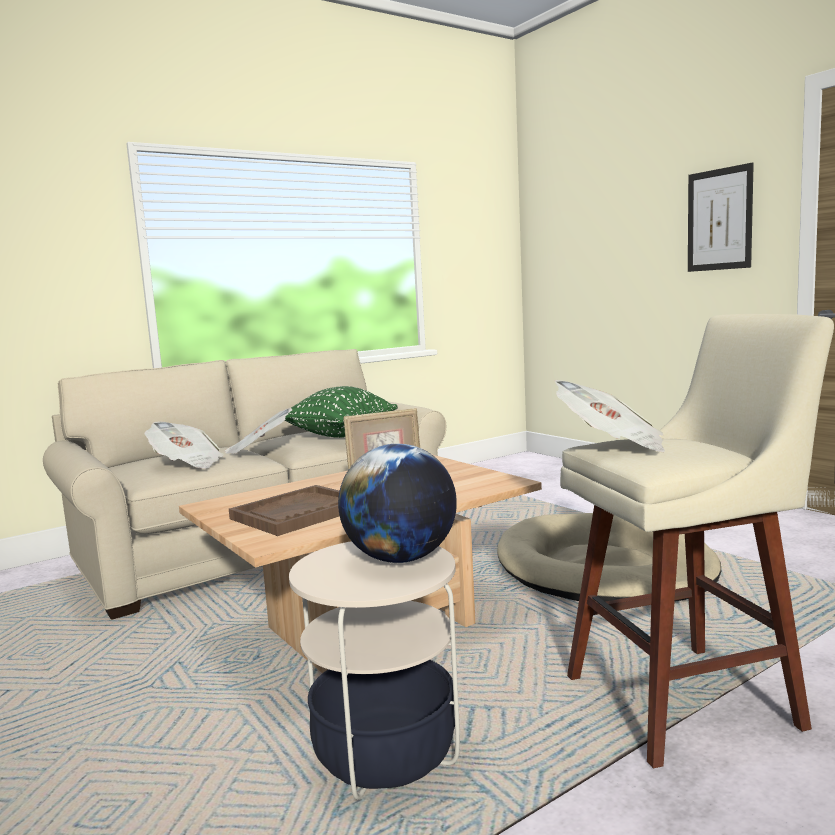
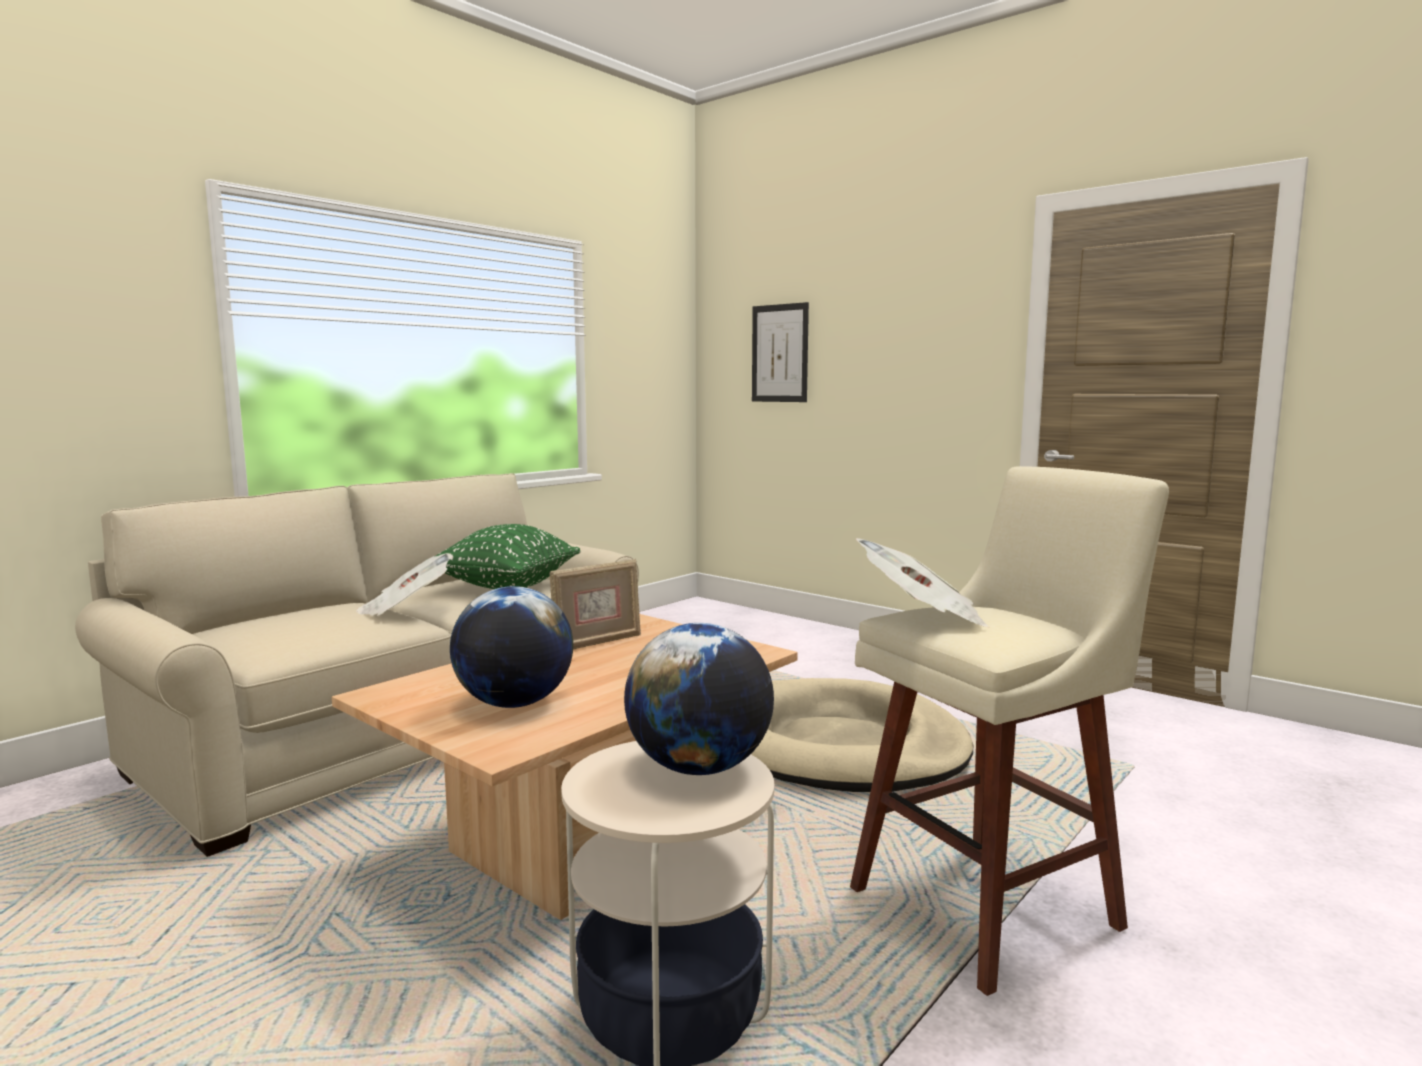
camera: 15 degrees left, 0 degrees up
(187, 464) = (311, 631): newspaper -> none
(298, 513) = (515, 703): brown tray -> globe
(719, 219) = (937, 342): picture -> picture (779, 353)

